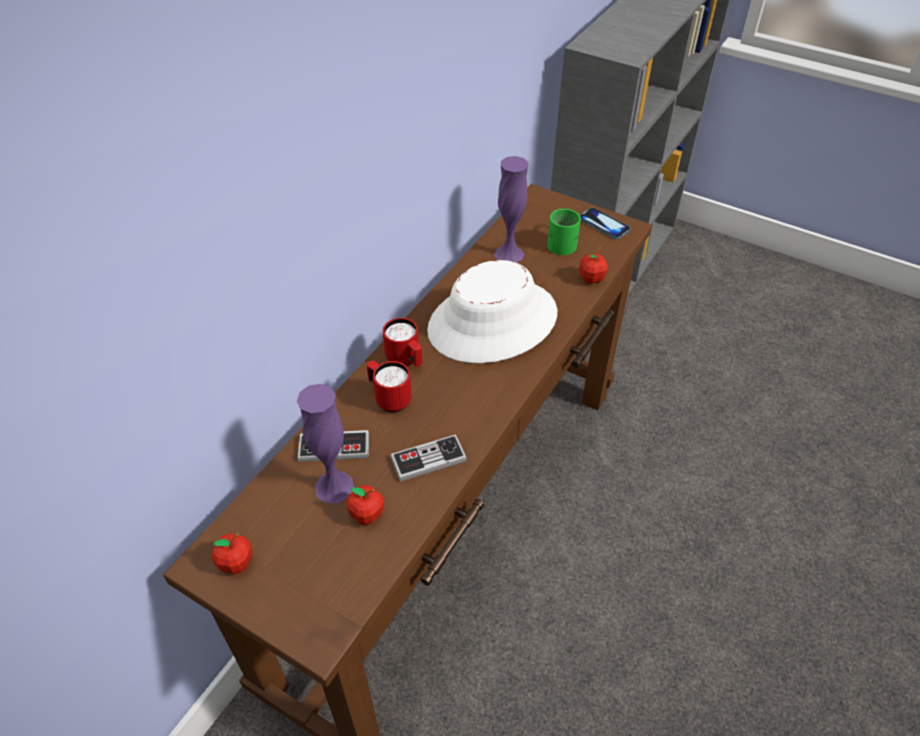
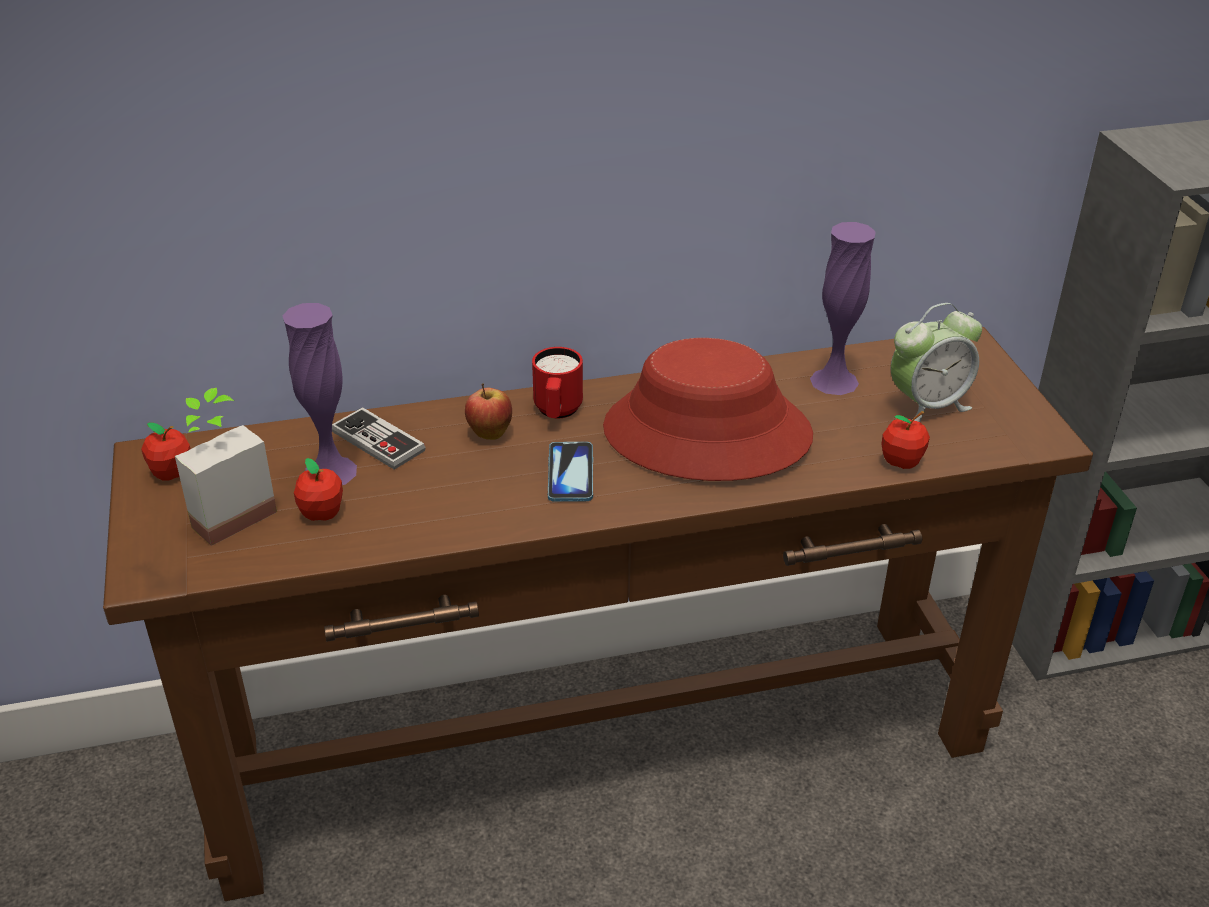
camera: 45 degrees right, 10 degrees down
(309, 560) = (225, 512): none -> potted plant
(389, 399) = (489, 434): red mug -> apple
(428, 459) = (445, 508): game controller -> none
(493, 322) = (706, 434): white hat -> red hat
(563, 242) = (927, 406): green mug -> alarm clock
(604, 224) = (1016, 417): phone -> phone (570, 473)

